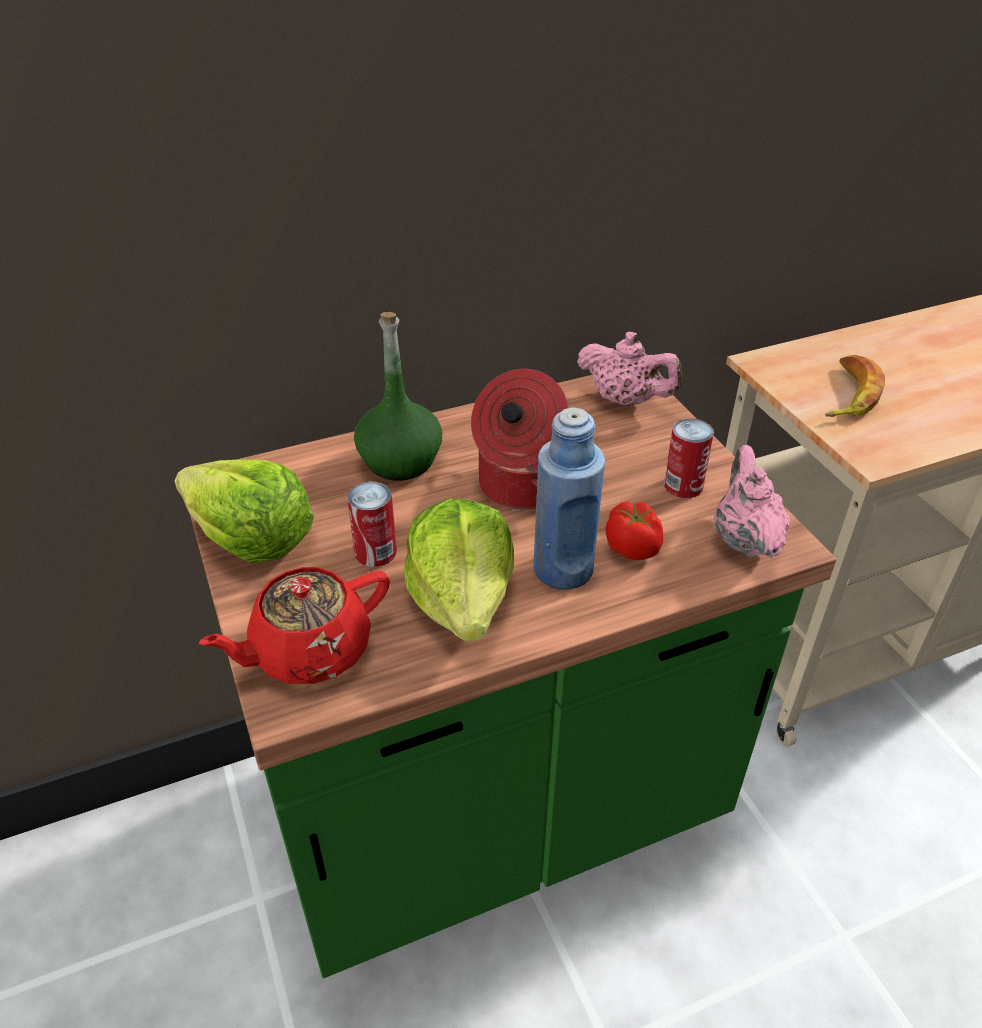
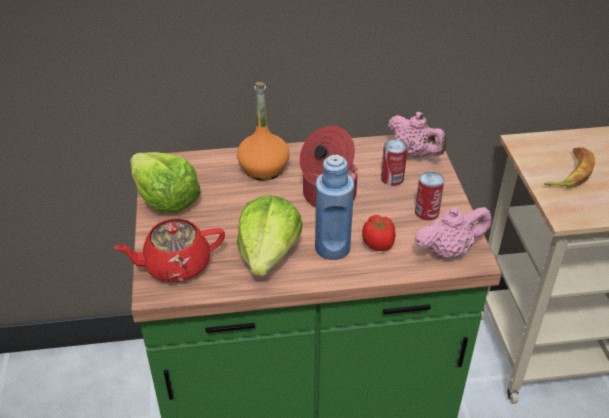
camera: 15 degrees right, 0 degrees up
(375, 552) = (230, 218): can -> can (392, 178)
(400, 460) = (263, 168): green bottle -> orange bottle
(744, 539) = (449, 251): pink teapot -> pink teapot turned 60 degrees clockwise

